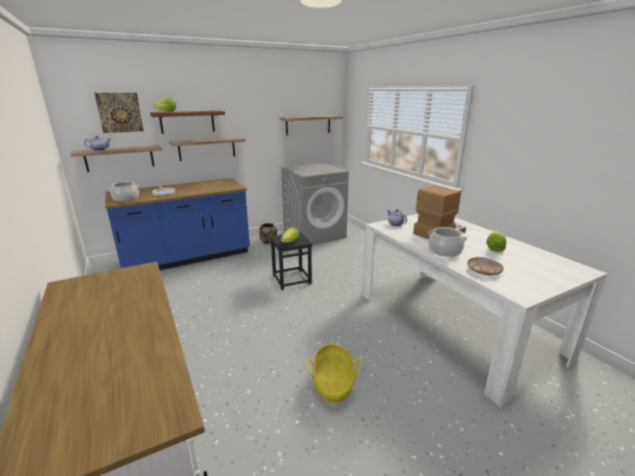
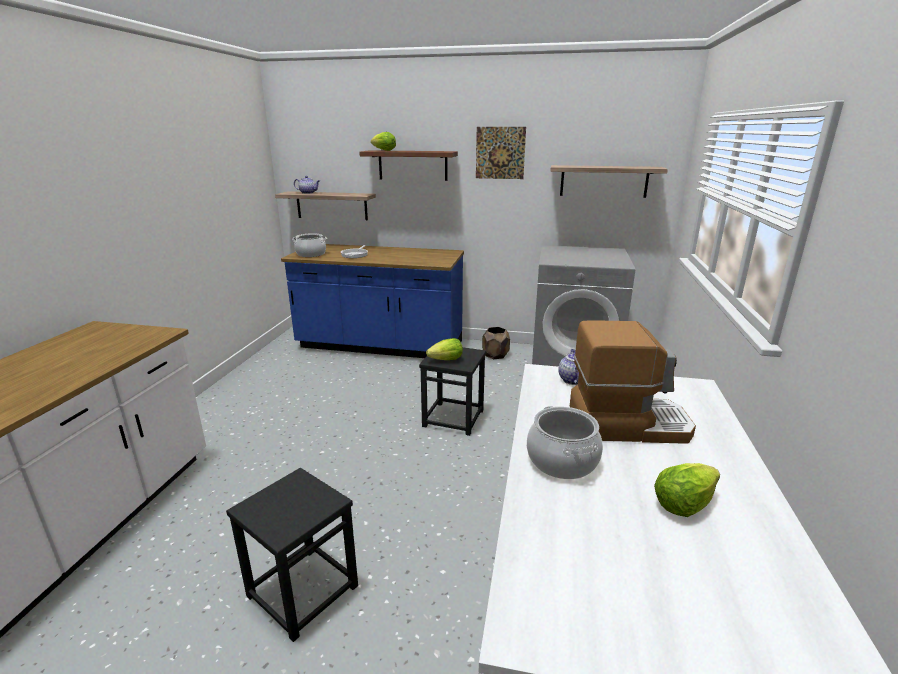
camera: 40 degrees right, 0 degrees up
(120, 112) = (336, 149): picture -> picture (500, 153)
(207, 148) = (434, 204): shelf -> none
(333, 384) = (302, 590): basket -> black stool
(484, 270) = (560, 534): beige plate -> none

